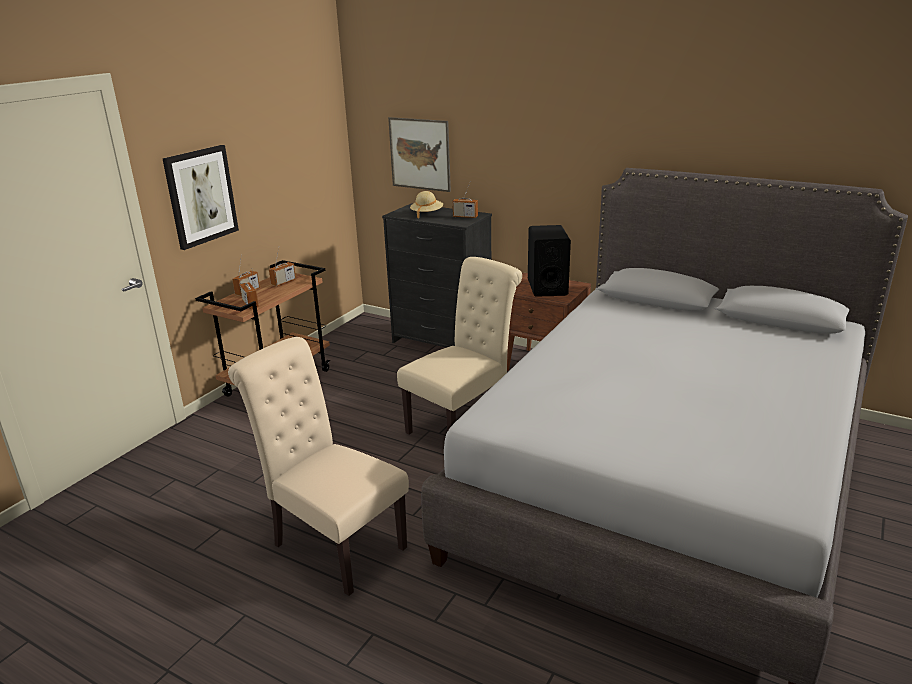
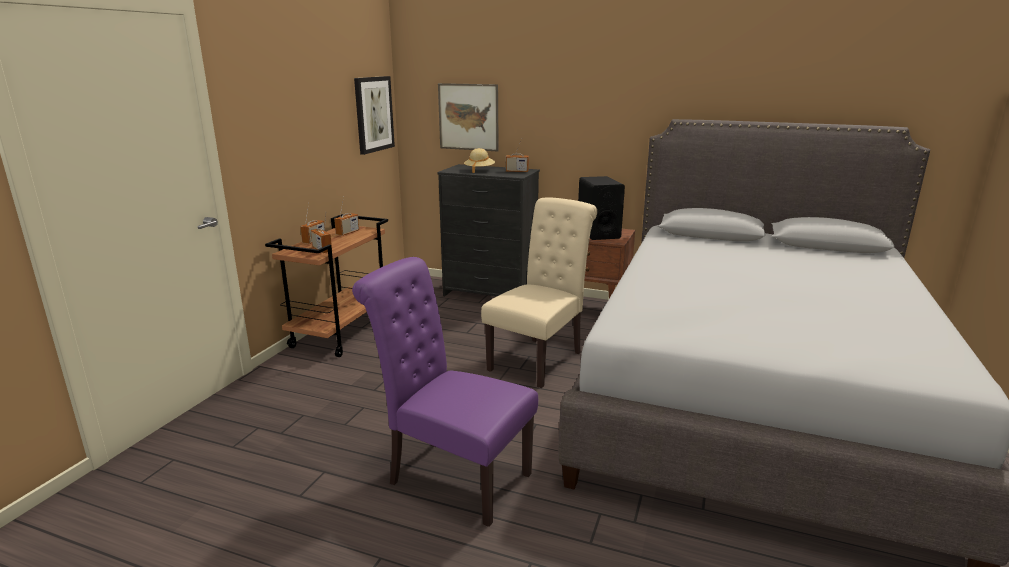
camera: 10 degrees left, 5 degrees down
(201, 196) = (272, 140): picture -> picture (373, 114)
(332, 543) = (452, 476): beige chair -> purple chair

